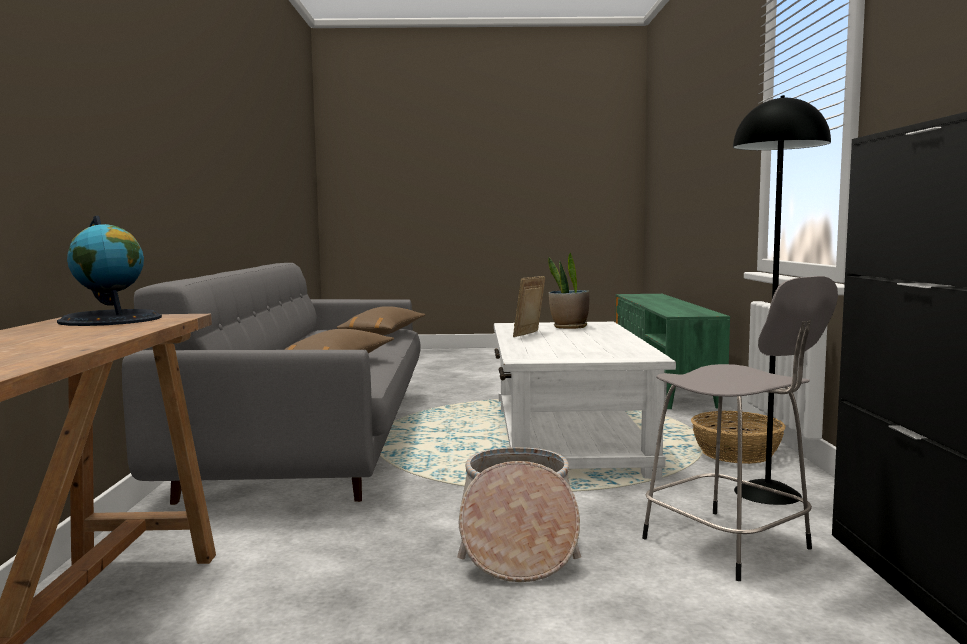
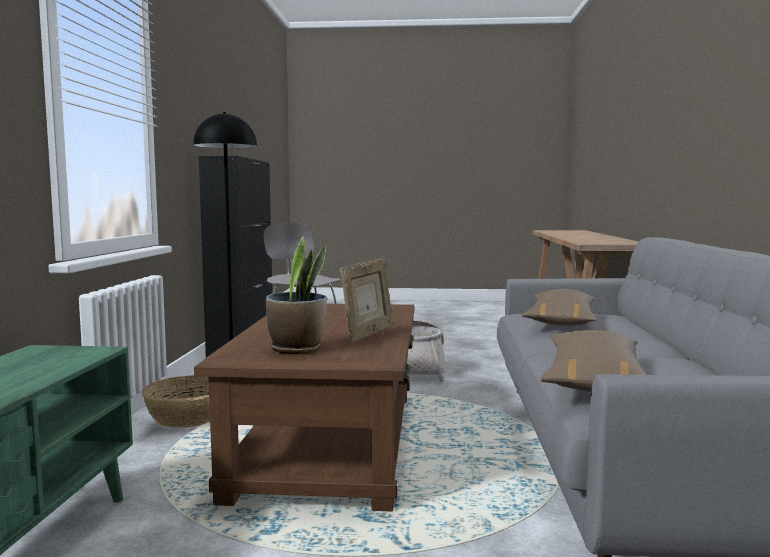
camera: 175 degrees left, 0 degrees up
(111, 319) = (612, 242): globe -> none
(567, 438) = (330, 442): white coffee table -> brown coffee table

